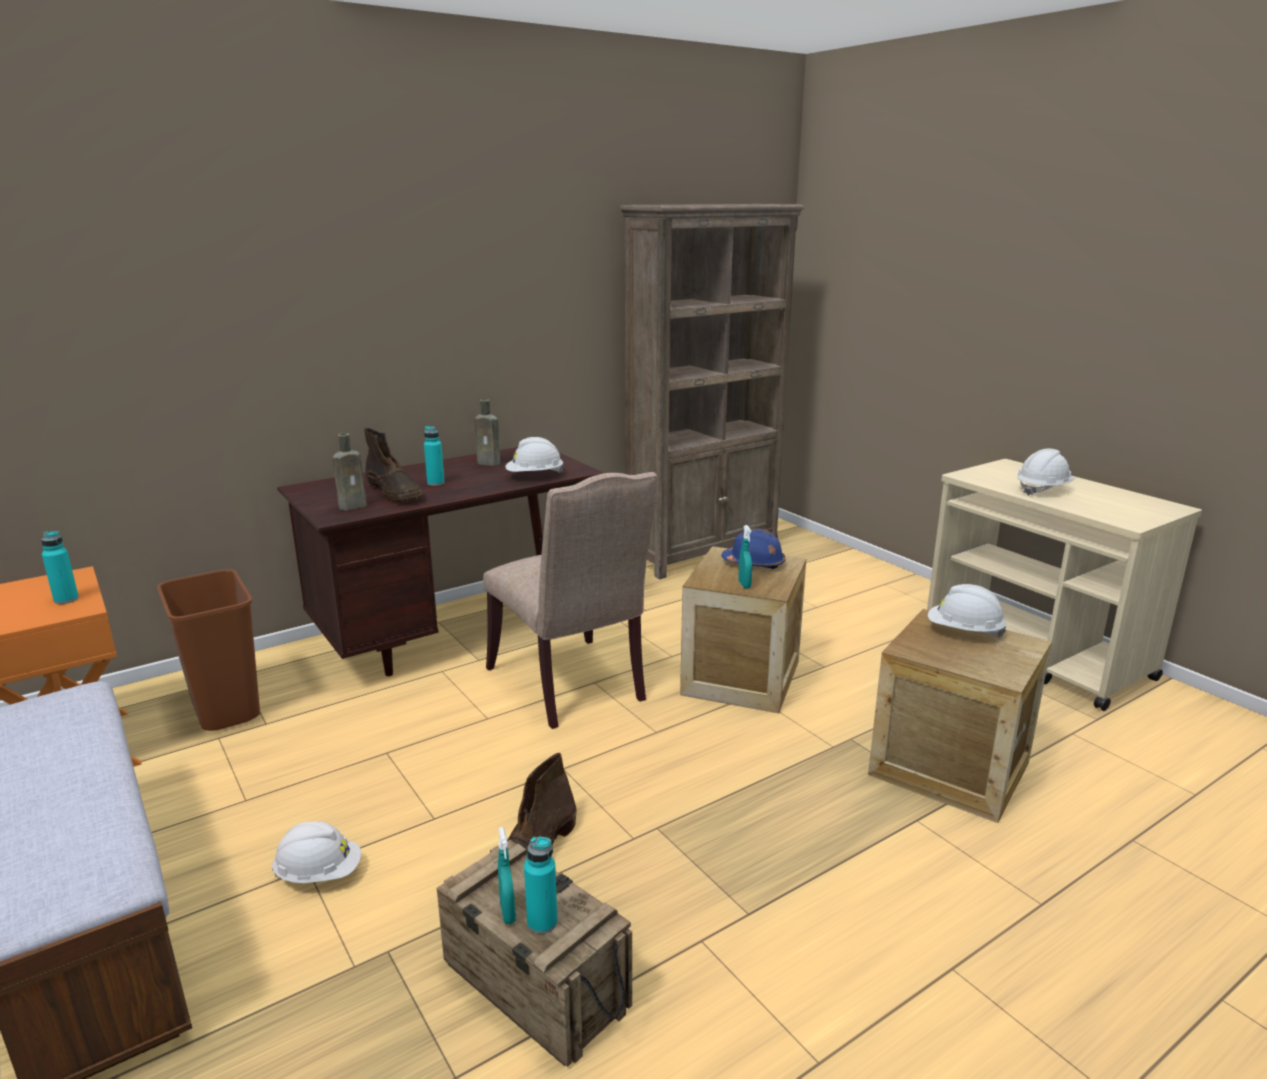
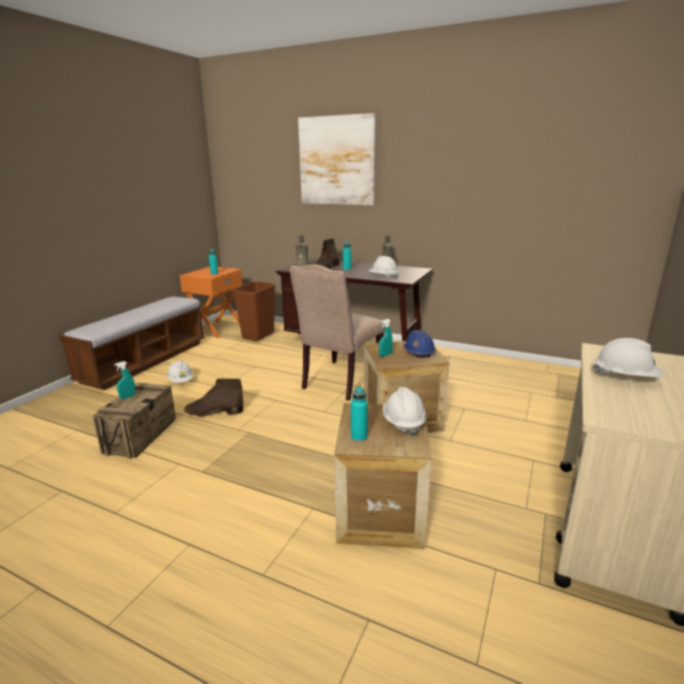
camera: 60 degrees right, 0 degrees up
(321, 261) = (337, 161): none -> picture
(542, 922) = (124, 404): turquoise bottle -> turquoise bottle (359, 437)
(703, 553) = (533, 370): brown bookcase -> none

